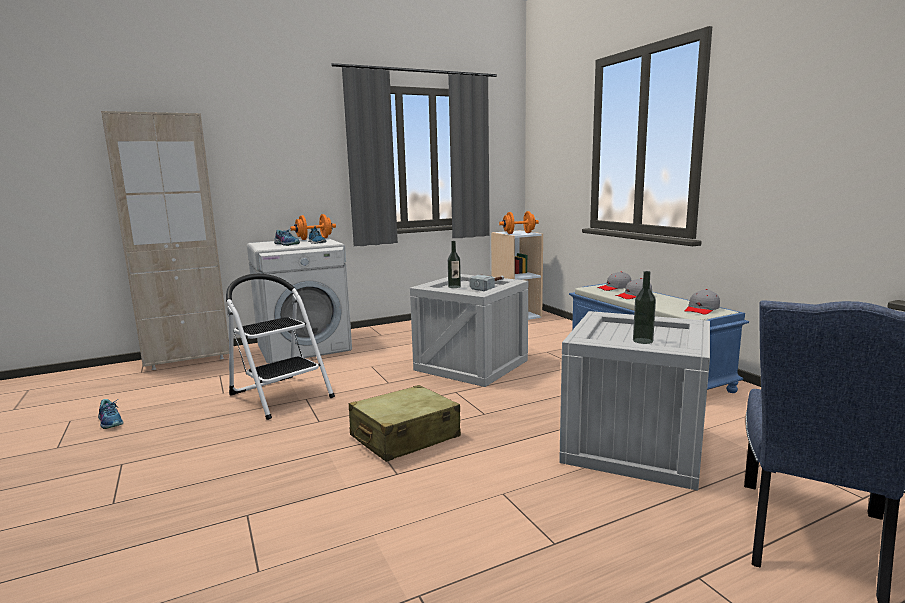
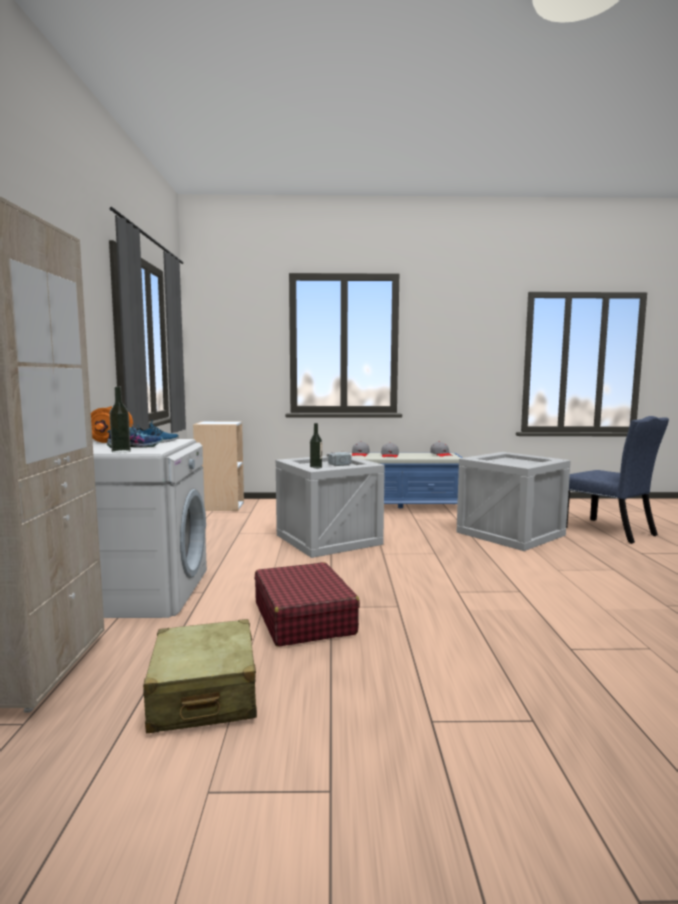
camera: 65 degrees left, 5 degrees down
(111, 421) = (264, 741): shoe -> none
(280, 395) = (304, 618): step ladder -> red suitcase
(404, 437) = (458, 581): beige suitcase -> beige suitcase (204, 693)
(518, 233) = (225, 422): orange dumbbell -> none
(643, 341) = (524, 463): bottle -> bottle (121, 451)

